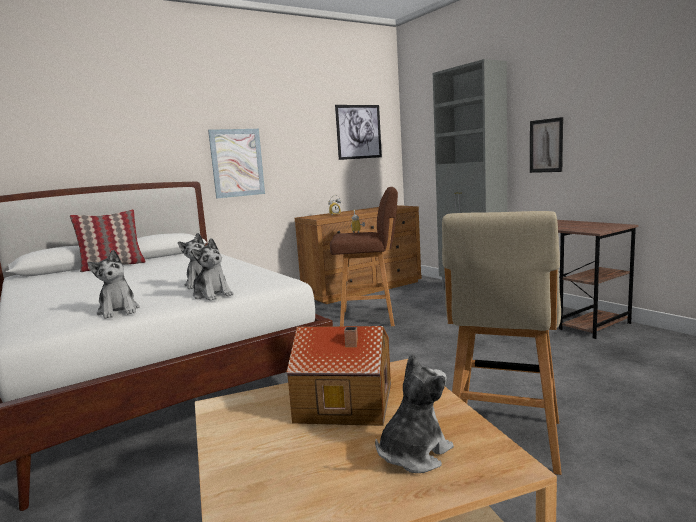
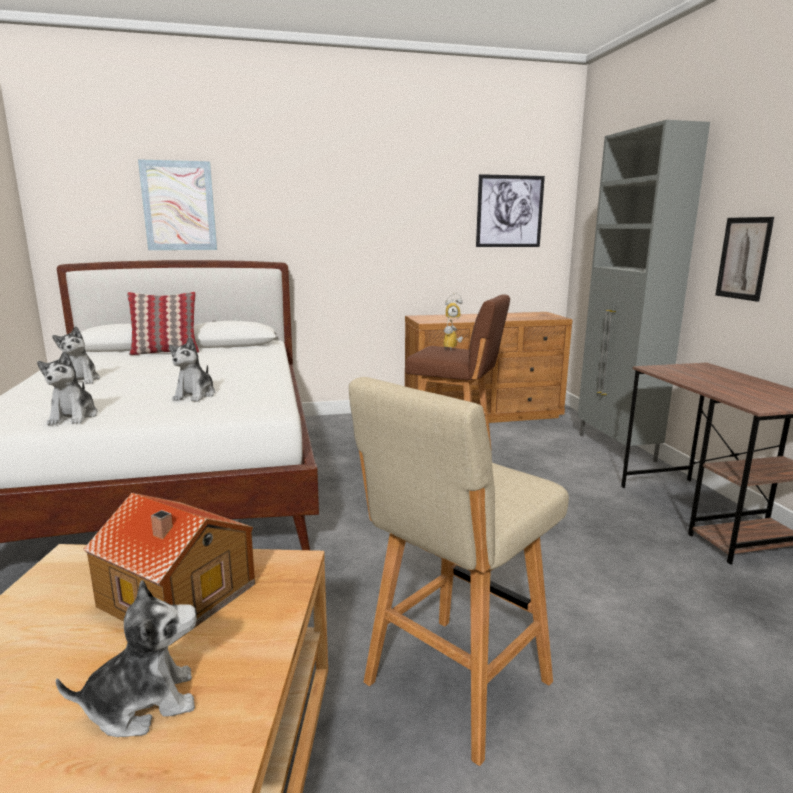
camera: 20 degrees right, 5 degrees up
(212, 295) = (179, 414): plush toy -> plush toy (81, 380)
(237, 163) = (339, 243): picture -> picture (179, 206)

